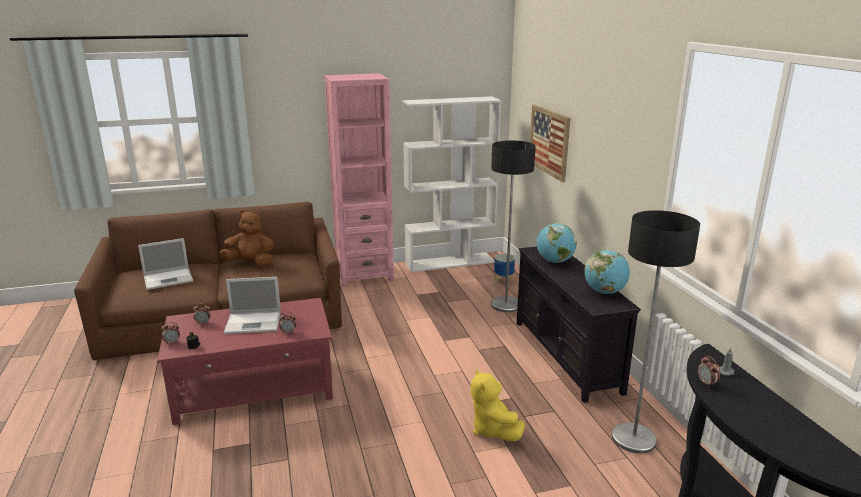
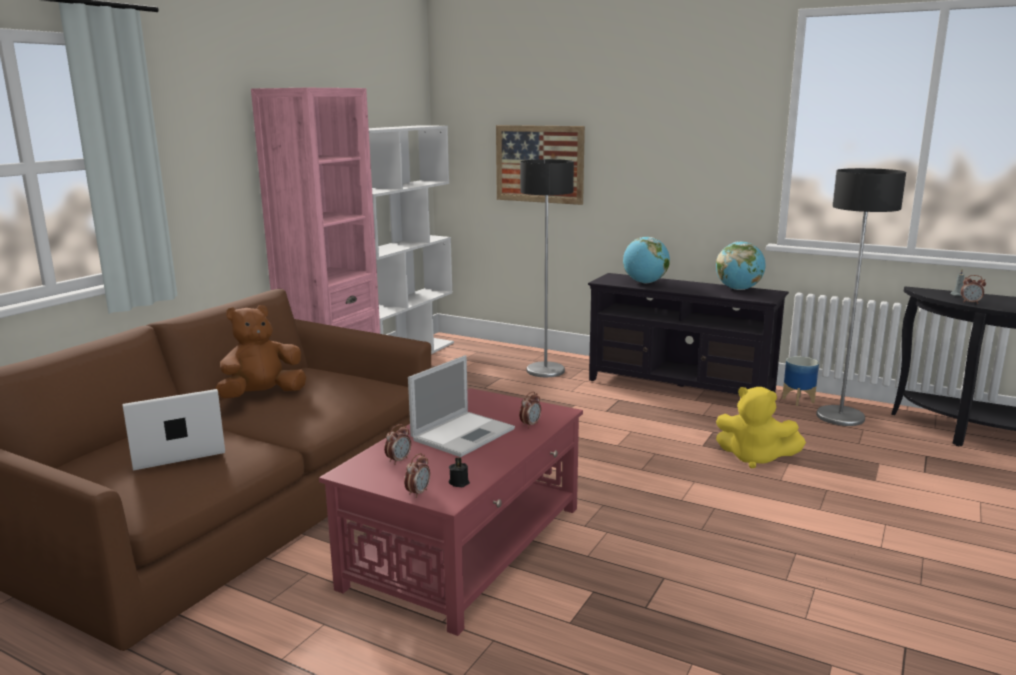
camera: 45 degrees left, 5 degrees down
(169, 278) = (175, 450): laptop -> laptop turned 135 degrees counterclockwise
(503, 282) = (501, 355): planter -> planter (797, 400)

